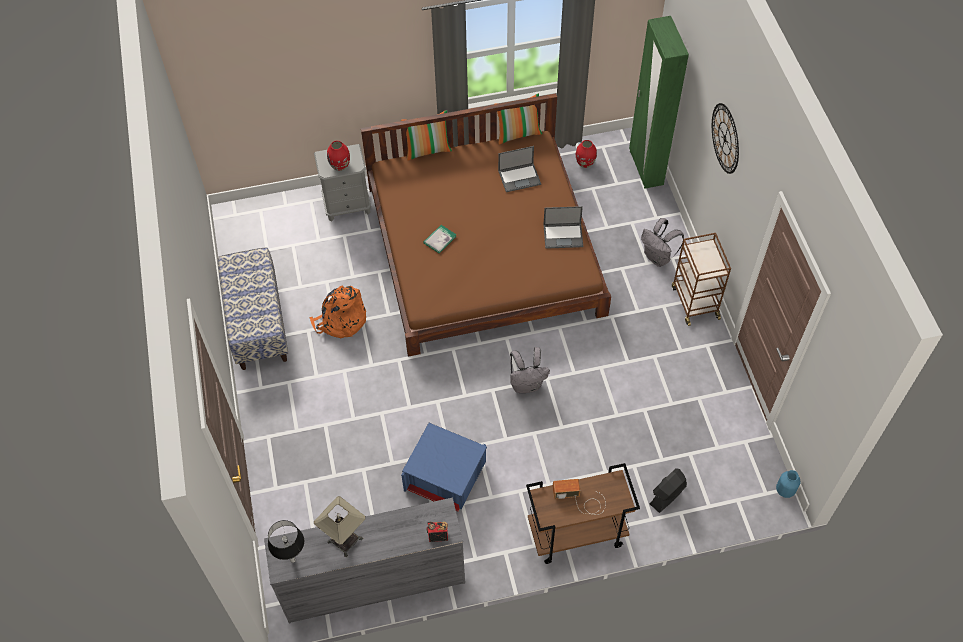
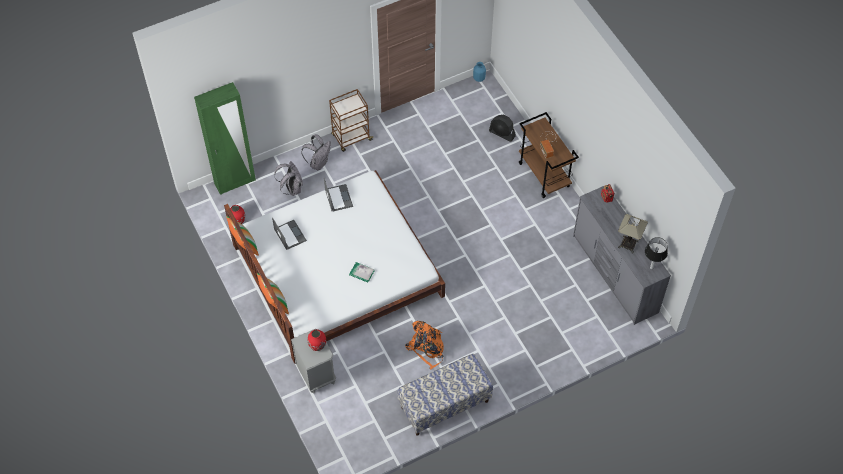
camera: 105 degrees left, 0 degrees up
(445, 478) = (530, 252): blue storage box -> none
(483, 249) = (337, 270): brown bed -> white bed
(527, 384) = (446, 221): grey backpack -> grey backpack (292, 189)
(725, 138) = (299, 61): wall clock -> none

